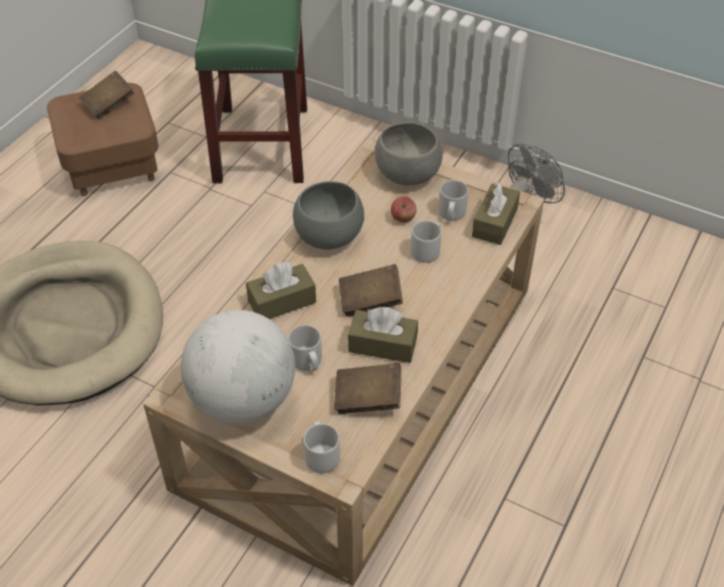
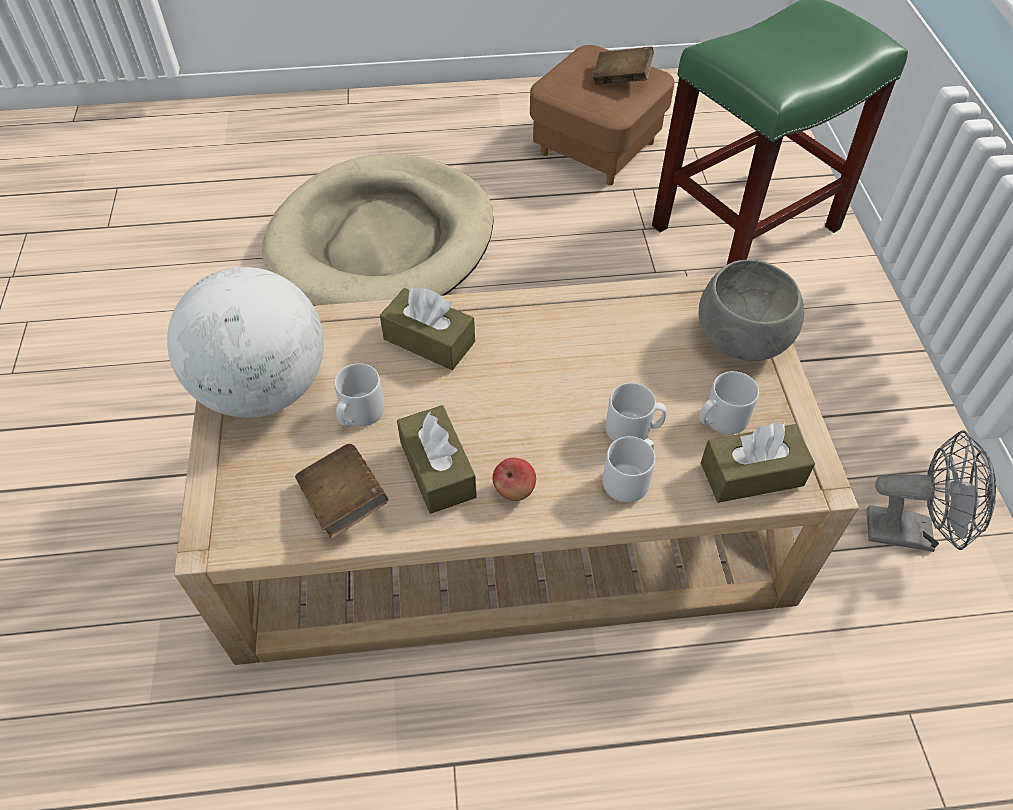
camera: 55 degrees right, 5 degrees up
(321, 455) = (229, 503): grey mug -> grey mug (629, 479)
(329, 236) = (565, 324): grey bowl -> none
(370, 301) = (498, 419): brown book -> none
(403, 218) = (663, 376): apple -> apple (514, 490)

